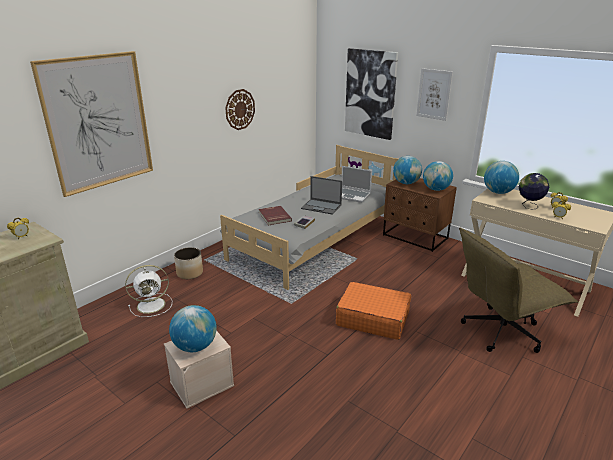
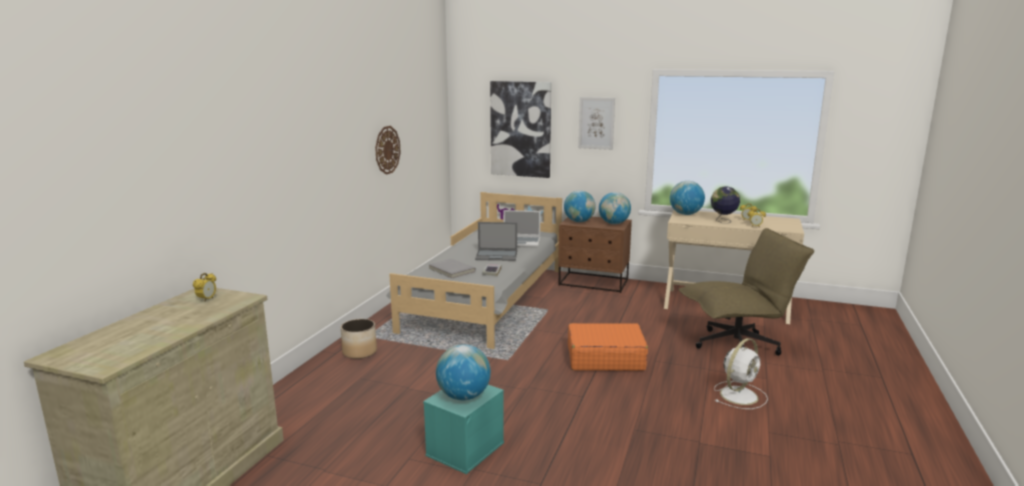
camera: 20 degrees left, 10 degrees down
(98, 122) = (264, 159): picture -> none
(152, 305) = (337, 390): white fan -> white fan (739, 395)
(202, 383) = (465, 448): beige storage box -> turquoise storage box
(274, 217) = (451, 270): red book -> grey book
(502, 331) = (734, 346): beige office chair -> beige office chair turned 150 degrees counterclockwise

